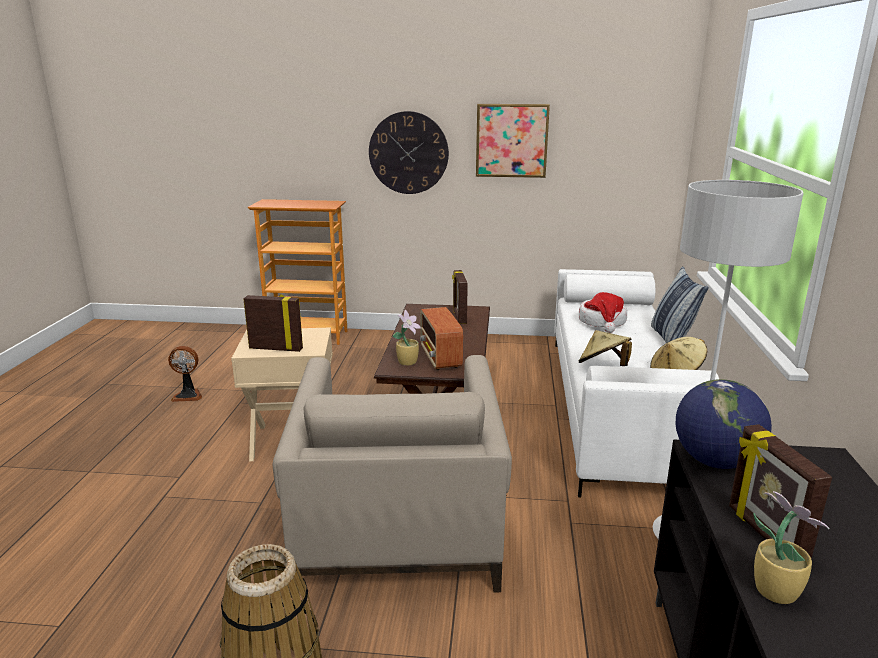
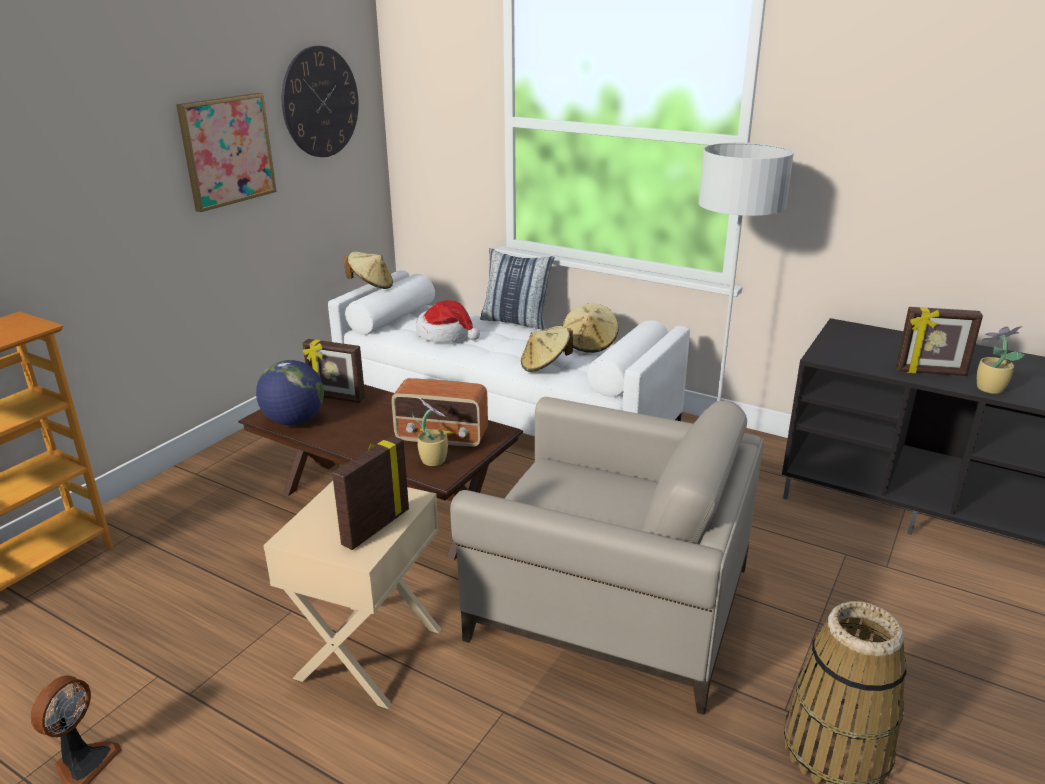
camera: 65 degrees left, 5 degrees up
(408, 153) = (96, 200): wall clock -> wall clock (320, 102)
(601, 271) = (371, 286): none -> beige hat
(715, 461) = (837, 357): globe -> globe (294, 421)

